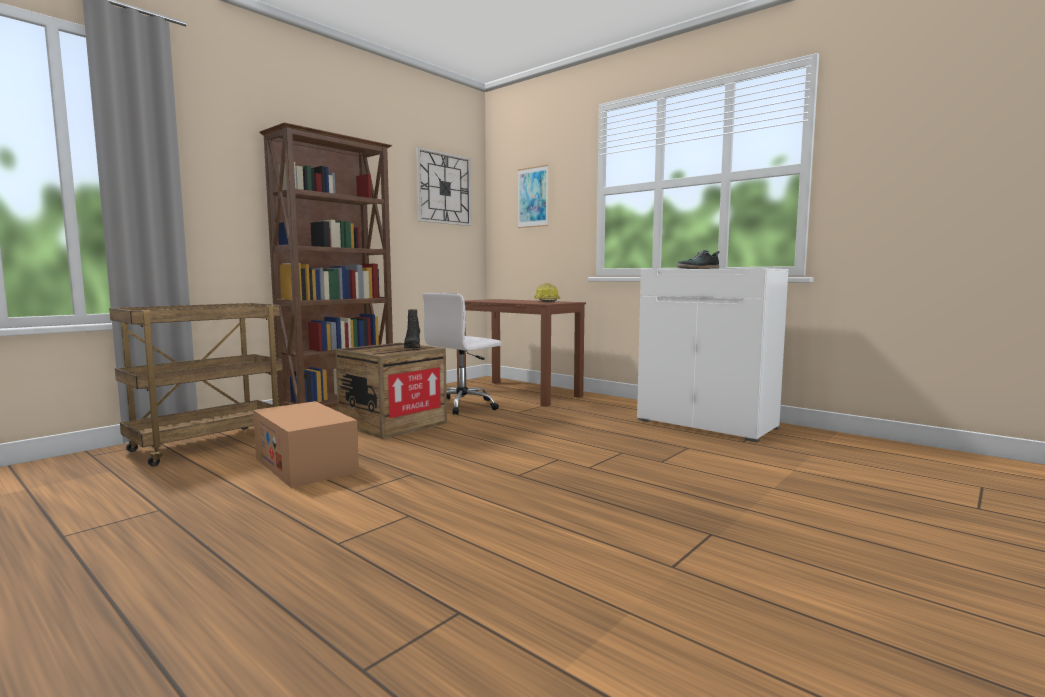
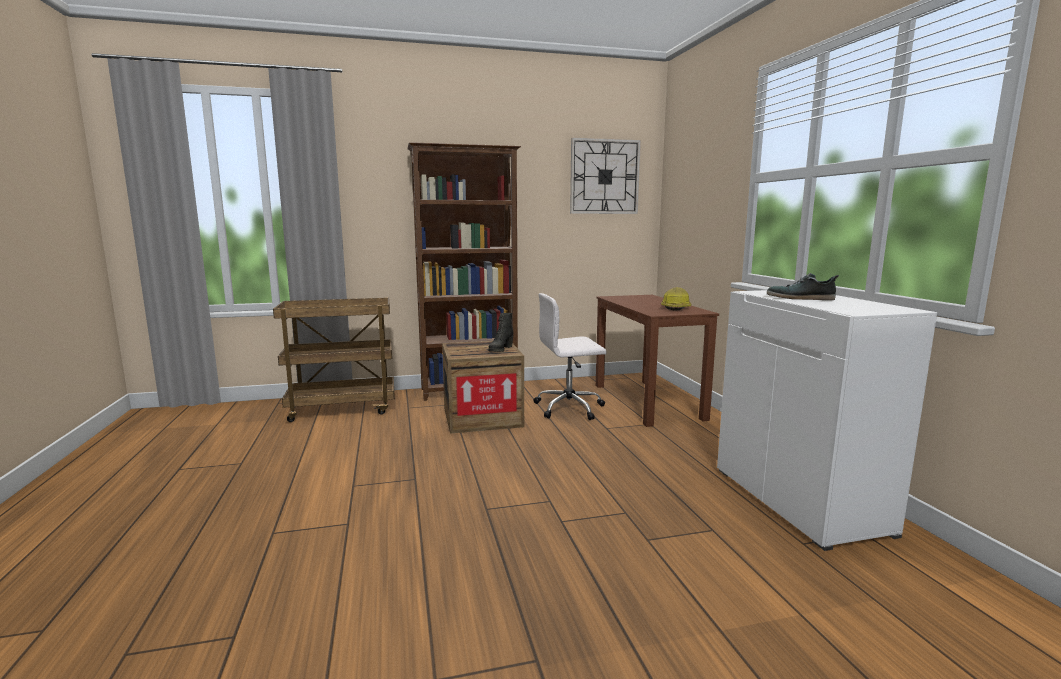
camera: 35 degrees right, 5 degrees up
(305, 465) = (364, 446): cardboard box -> none
(533, 197) = (696, 182): picture -> none

